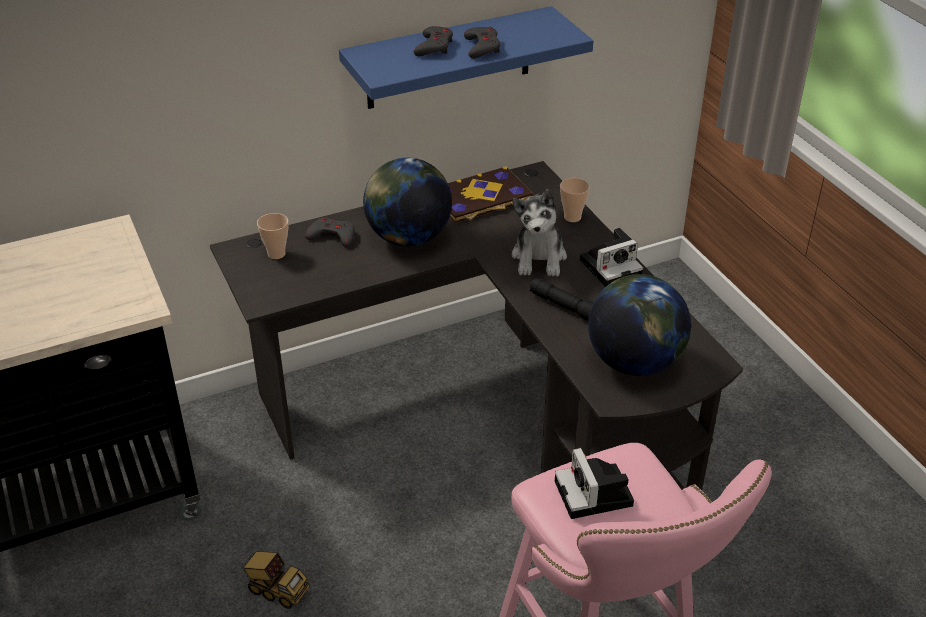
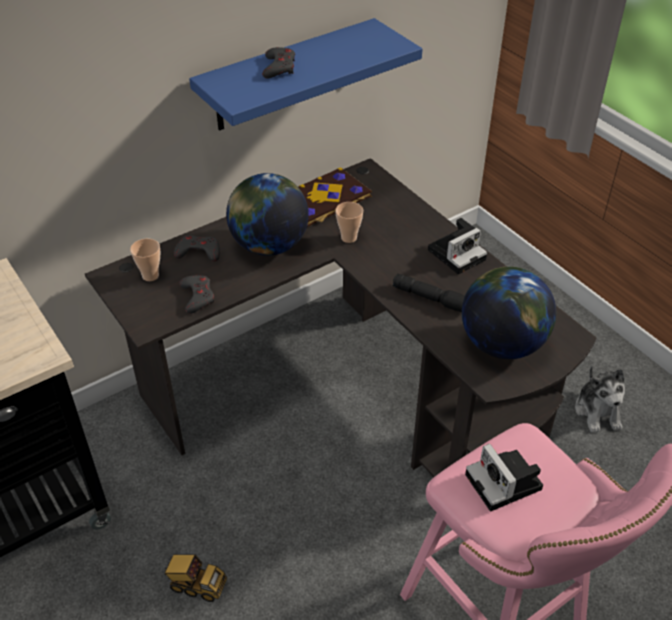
camera: 10 degrees left, 5 degrees up
(482, 47) = (324, 64): grey game controller -> grey game controller (197, 296)
(539, 258) = (391, 252): plush toy -> plush toy (598, 411)
(572, 217) = (410, 209): cup -> cup (349, 238)

